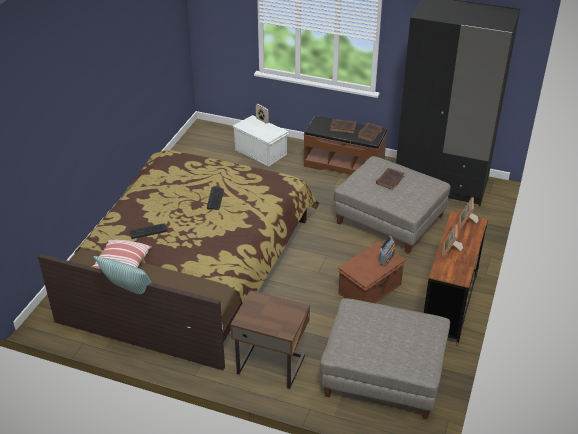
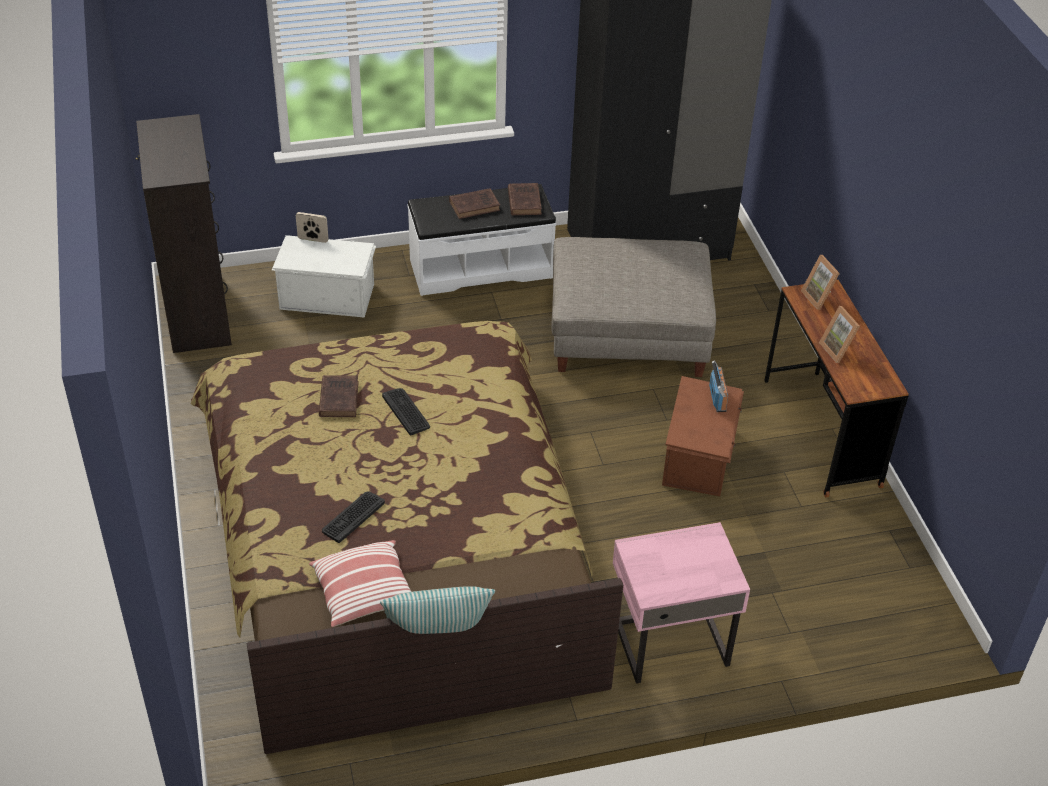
camera: 35 degrees left, 5 degrees up
(199, 139) = (198, 313): none -> black dresser
(271, 364) = (669, 642): brown nightstand -> pink nightstand
(344, 164) = (480, 268): brown bench -> white bench
(383, 374) = (827, 577): grey ottoman -> none
(390, 180) = (624, 269): brown book -> brown book (339, 398)

